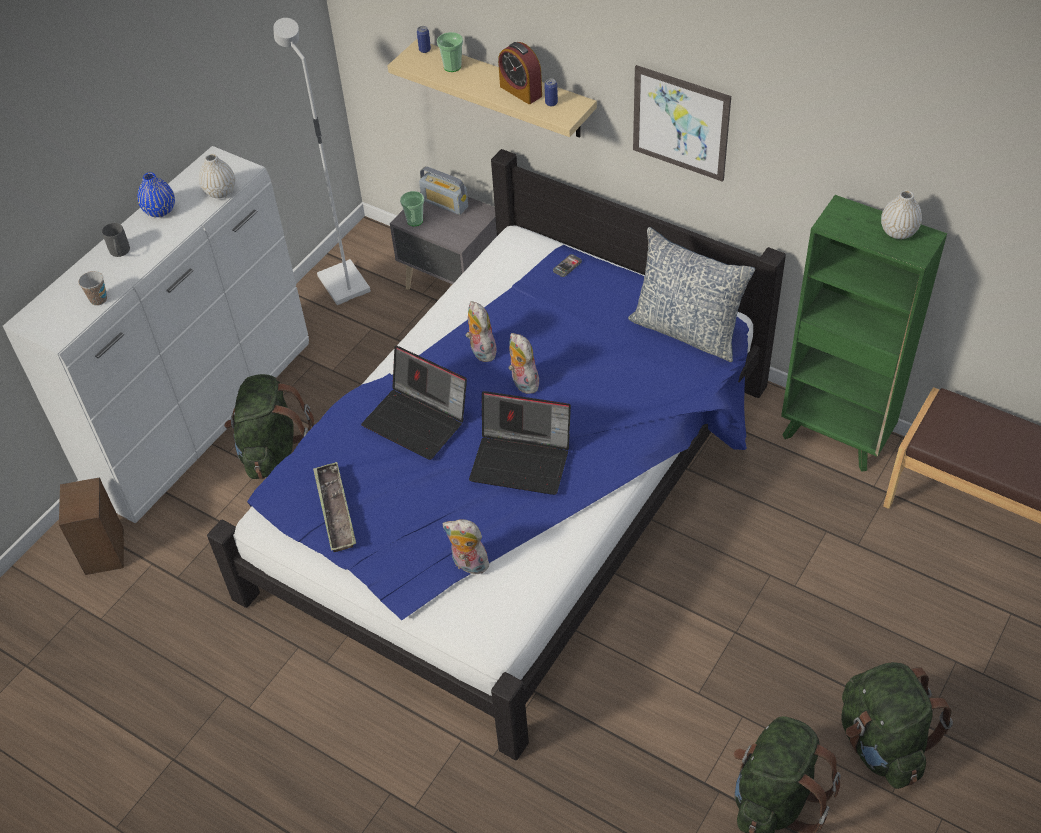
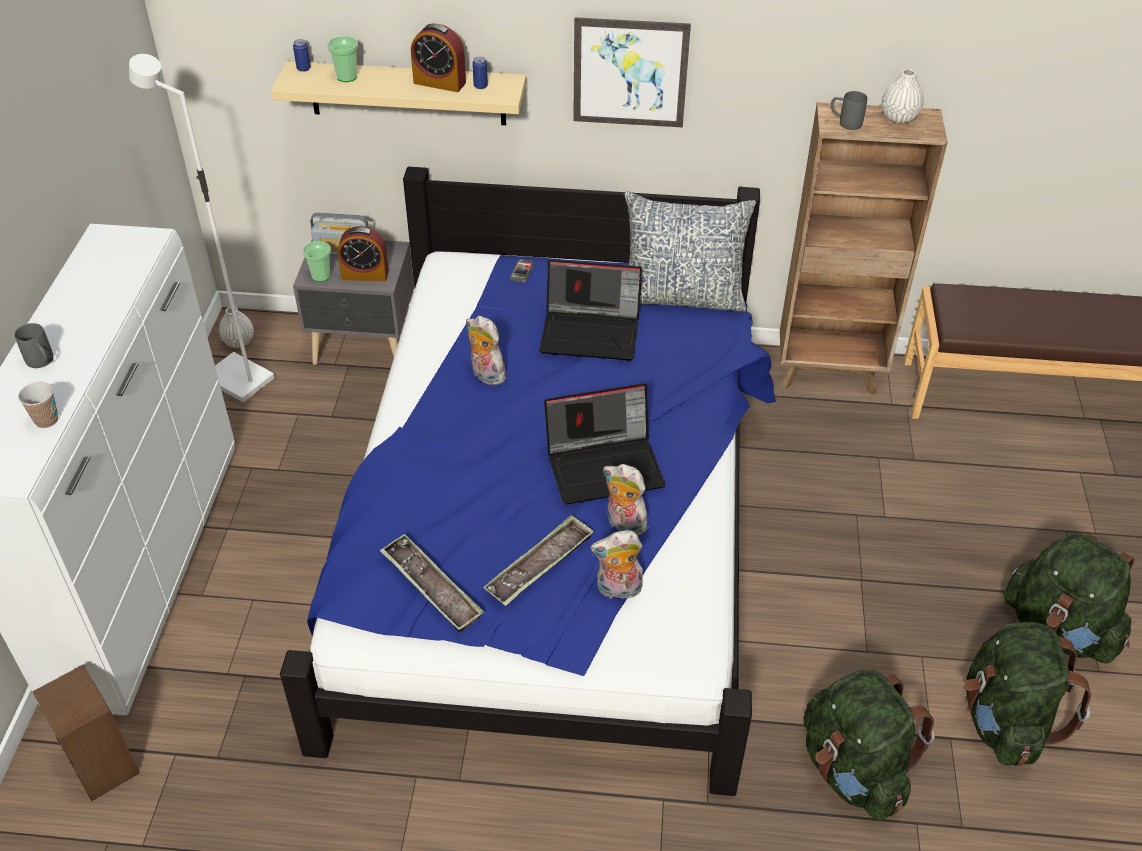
camera: 30 degrees left, 5 degrees down
(160, 211) = (67, 305): blue vase -> none
(220, 192) = (134, 266): white vase -> white vase (239, 342)
(273, 451) = (257, 576): green backpack -> green backpack (853, 770)
(418, 420) = (464, 463): laptop -> laptop (591, 332)
(422, 523) = (540, 565): none -> tray
(449, 229) = (365, 274): none -> alarm clock
(522, 382) = (551, 392): plush toy -> plush toy (623, 524)
(835, 437) = (830, 373): green bookcase -> brown bookcase
(843, 223) = (845, 123): none -> grey mug

